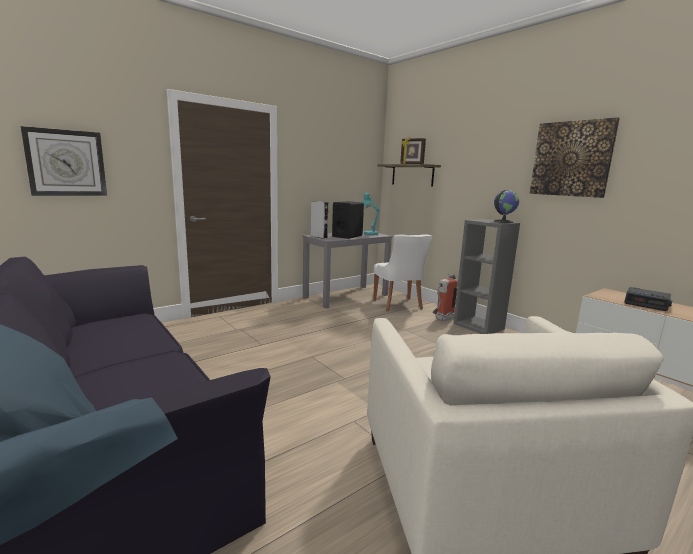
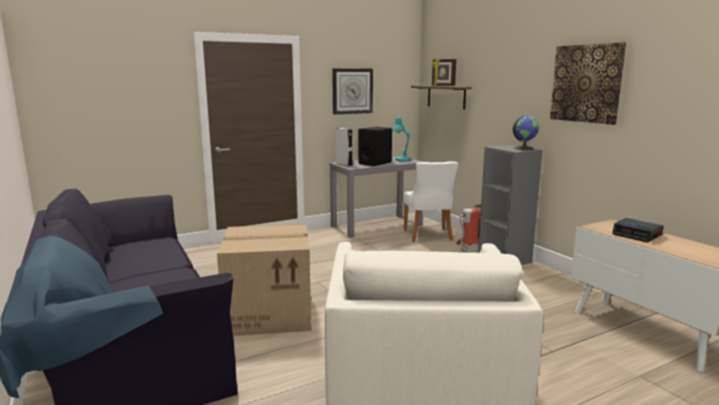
camera: 10 degrees right, 0 degrees up
(66, 163) = (108, 105): wall clock -> wall clock (352, 91)
(272, 397) = (270, 312): none -> cardboard box

